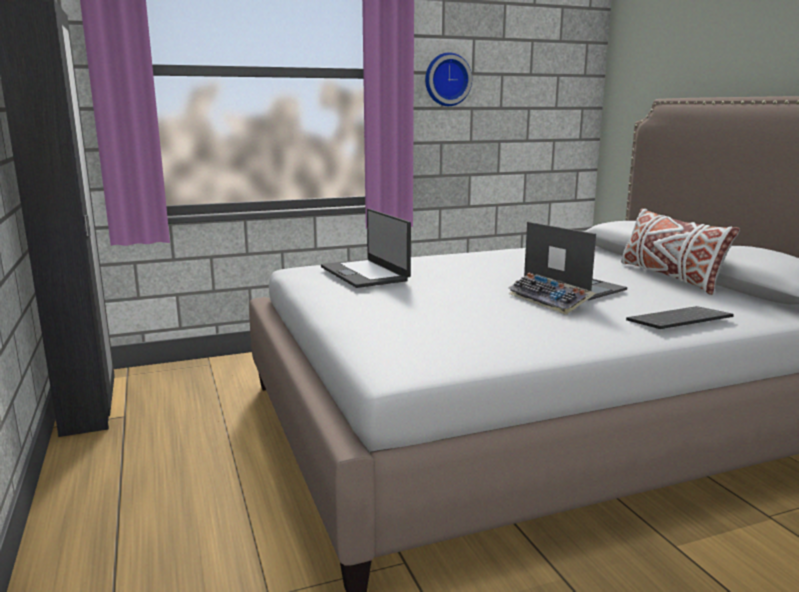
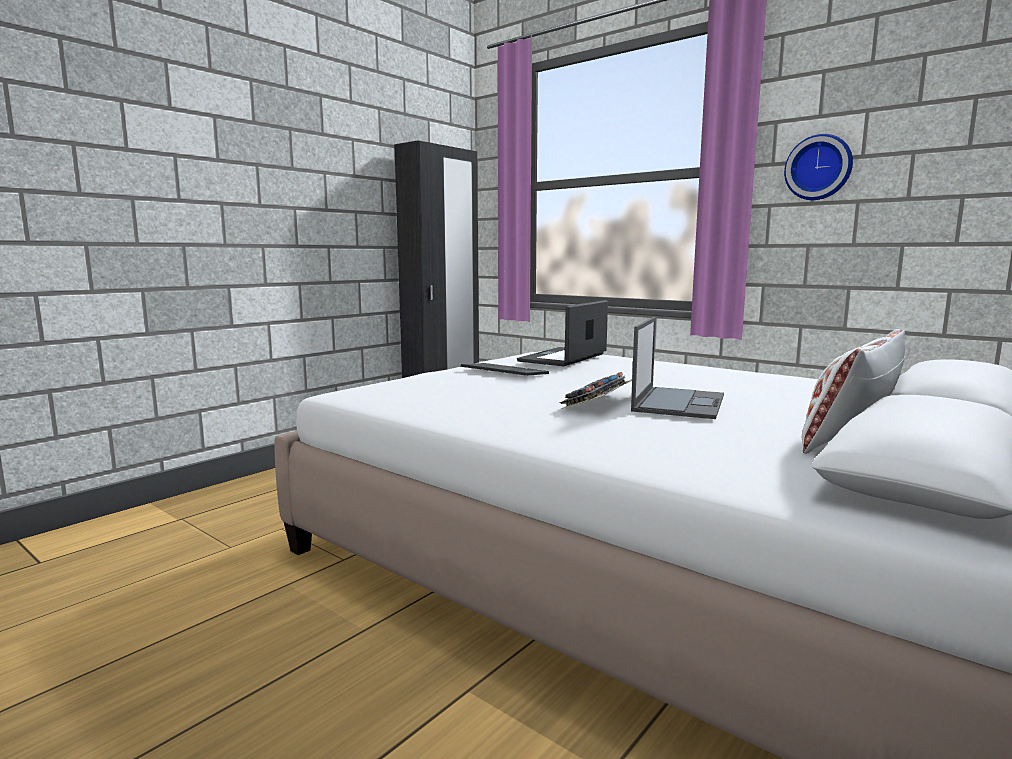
camera: 60 degrees right, 5 degrees down
(679, 321) = (626, 446): keyboard -> keyboard (502, 372)

